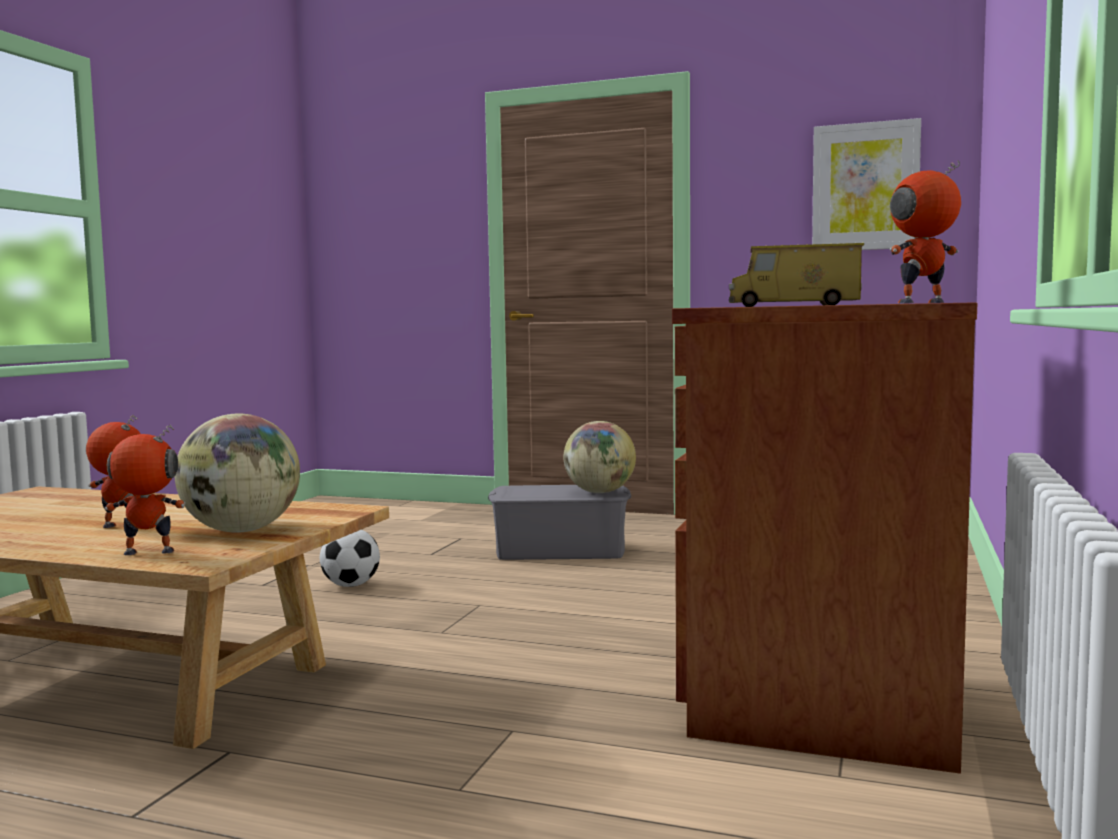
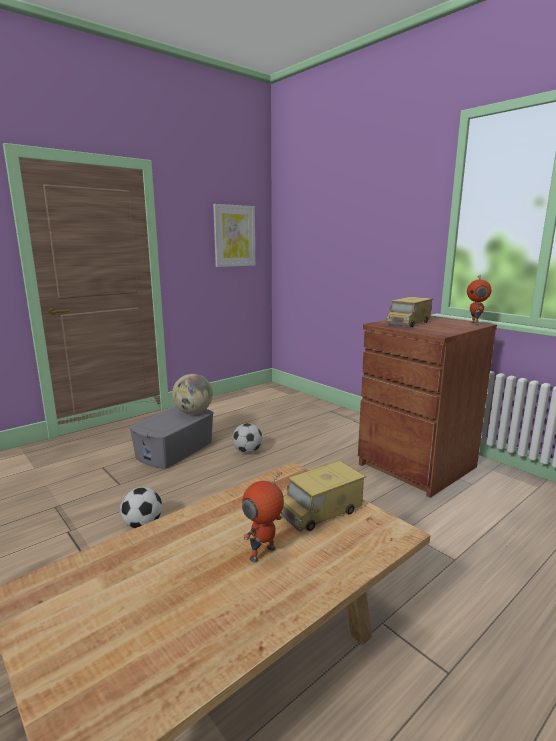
camera: 60 degrees left, 10 degrees up
(148, 553) = (359, 549): toy robot -> none
(241, 531) = (321, 511): globe -> toy truck
(628, 581) = (247, 451): none -> football

